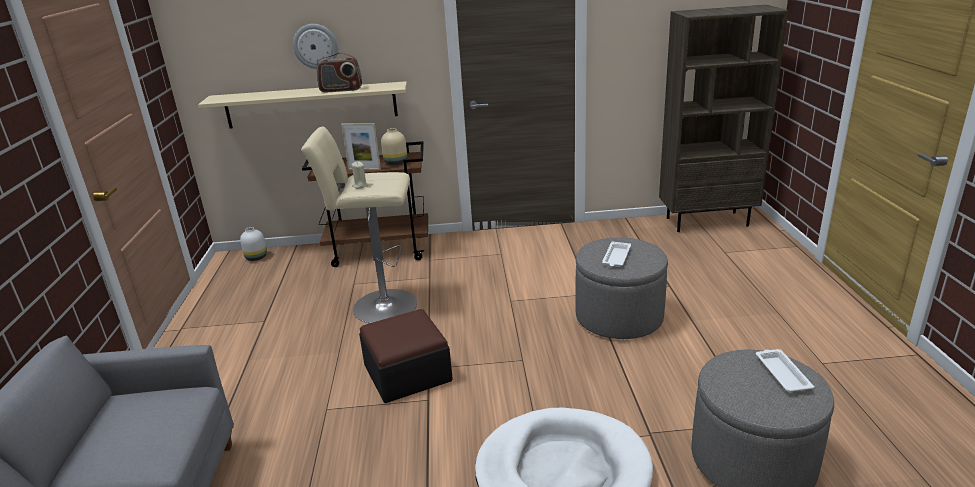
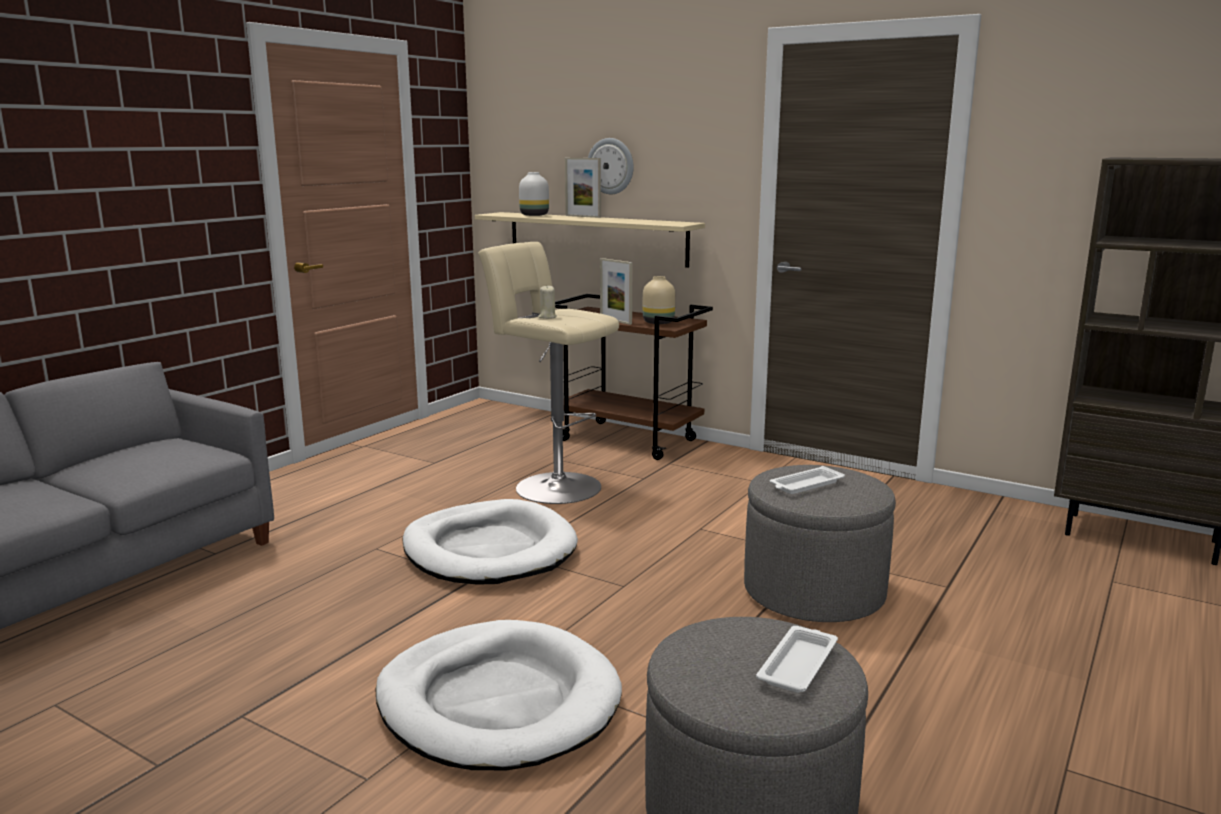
camera: 35 degrees right, 10 degrees down
(256, 257) = (505, 412): white vase -> white vase (534, 215)
(298, 90) = (583, 216): none -> picture frame
(341, 90) = (620, 220): radio -> none
(407, 373) = (489, 550): ottoman -> white dog bed

